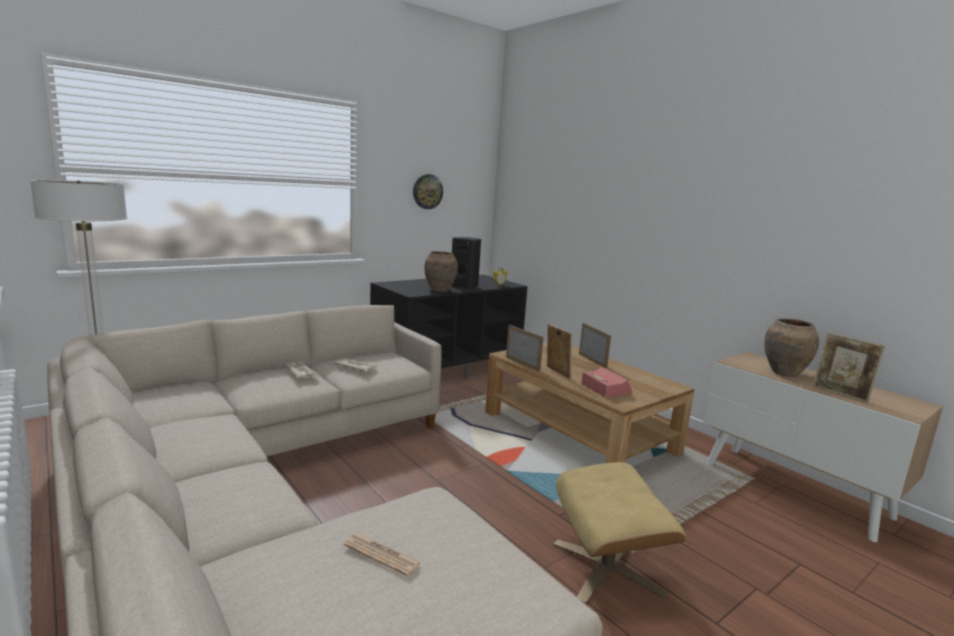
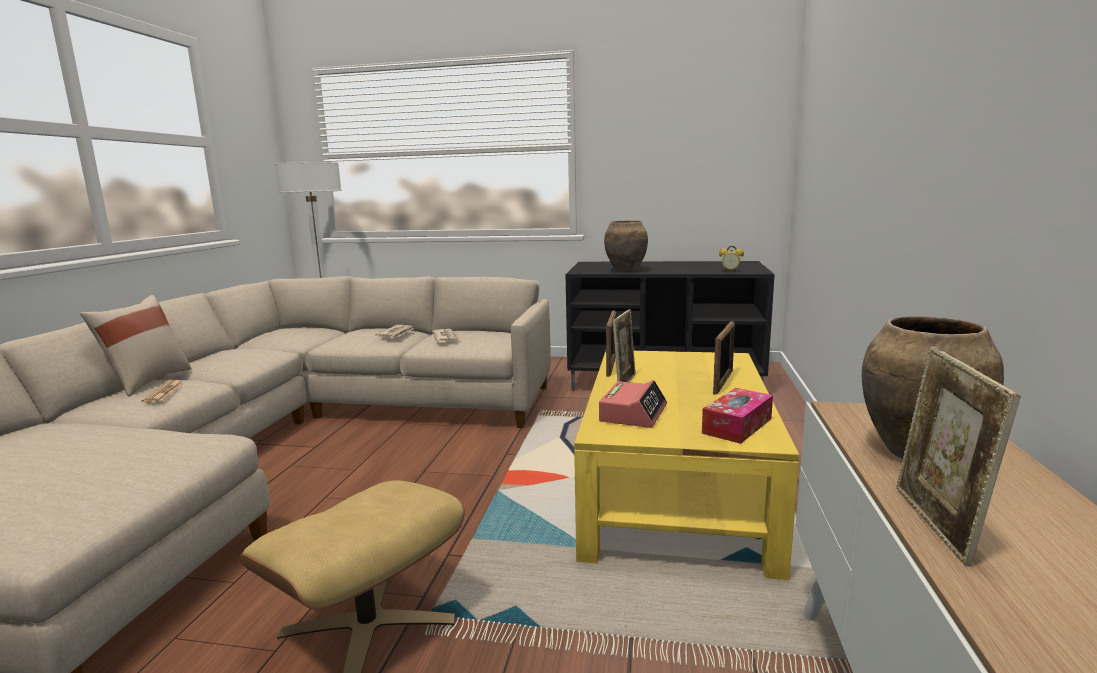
camera: 50 degrees right, 0 degrees up
(179, 488) = (147, 382): none -> beige pillow
(382, 555) = (70, 452): newspaper -> newspaper (164, 392)
(427, 191) = (674, 148): wall clock -> none
(465, 286) = (674, 269): black speaker -> none
(577, 432) = (675, 488): brown coffee table -> yellow coffee table
(651, 382) = (737, 426): none -> tissue box

